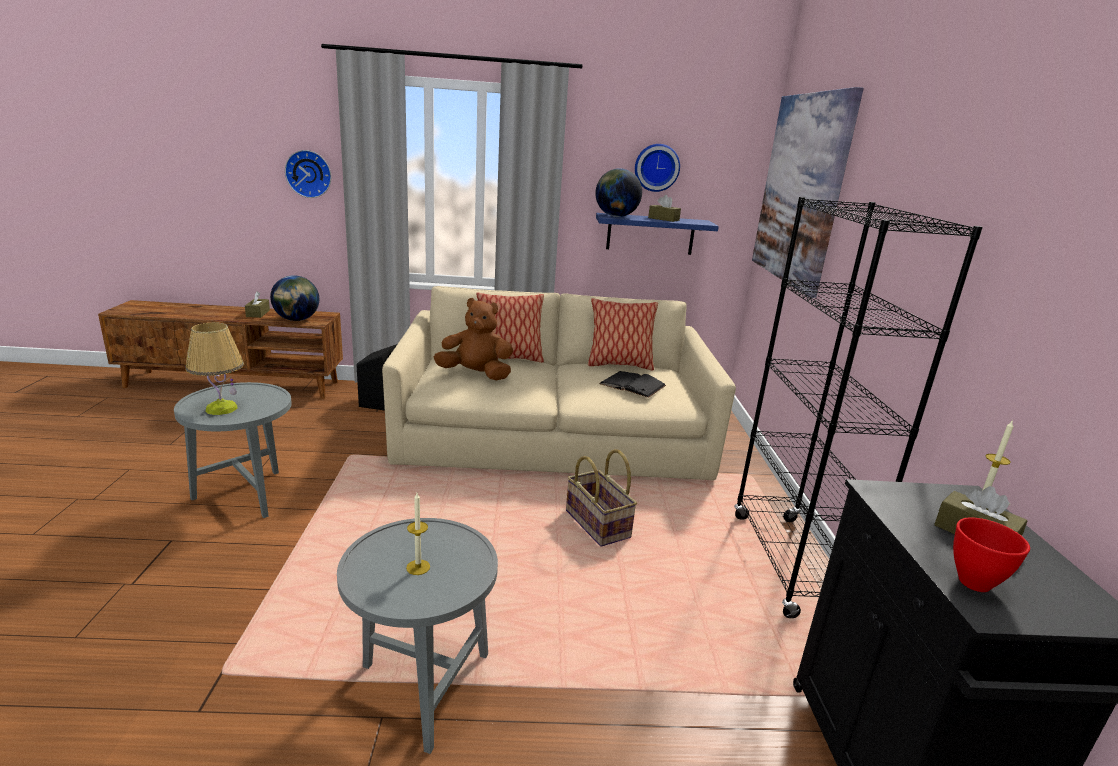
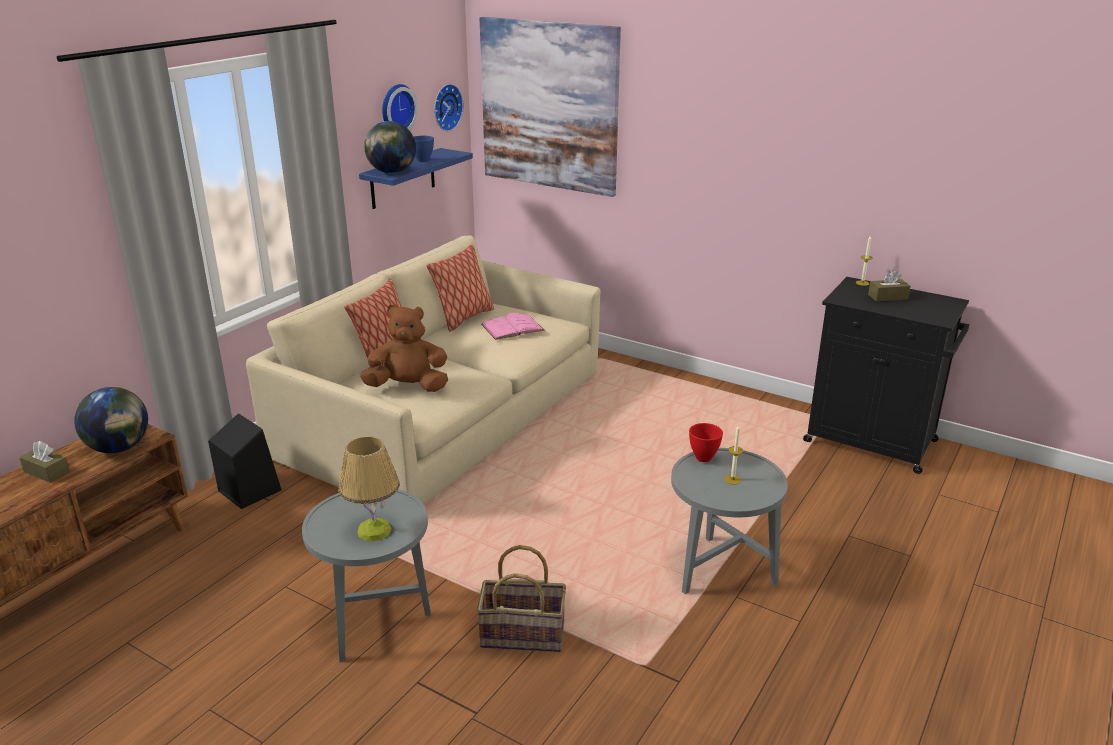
camera: 55 degrees left, 5 degrees up
(309, 174) = (49, 242): wall clock -> wall clock (445, 107)
(476, 374) = (408, 387): brown plush toy -> brown plush toy turned 45 degrees clockwise
(598, 524) = (601, 444): basket -> basket (523, 634)
(632, 384) = (512, 327): black book -> pink book
(663, 219) = (423, 160): brown tissue box -> blue bowl
(789, 564) = (707, 393): black bookcase -> none
(973, 583) = (922, 314): red bowl -> red bowl (703, 458)

